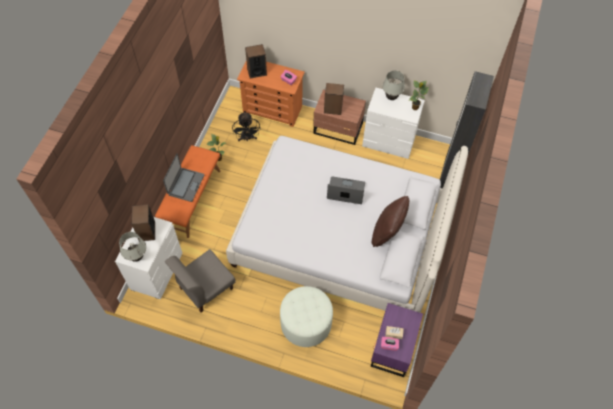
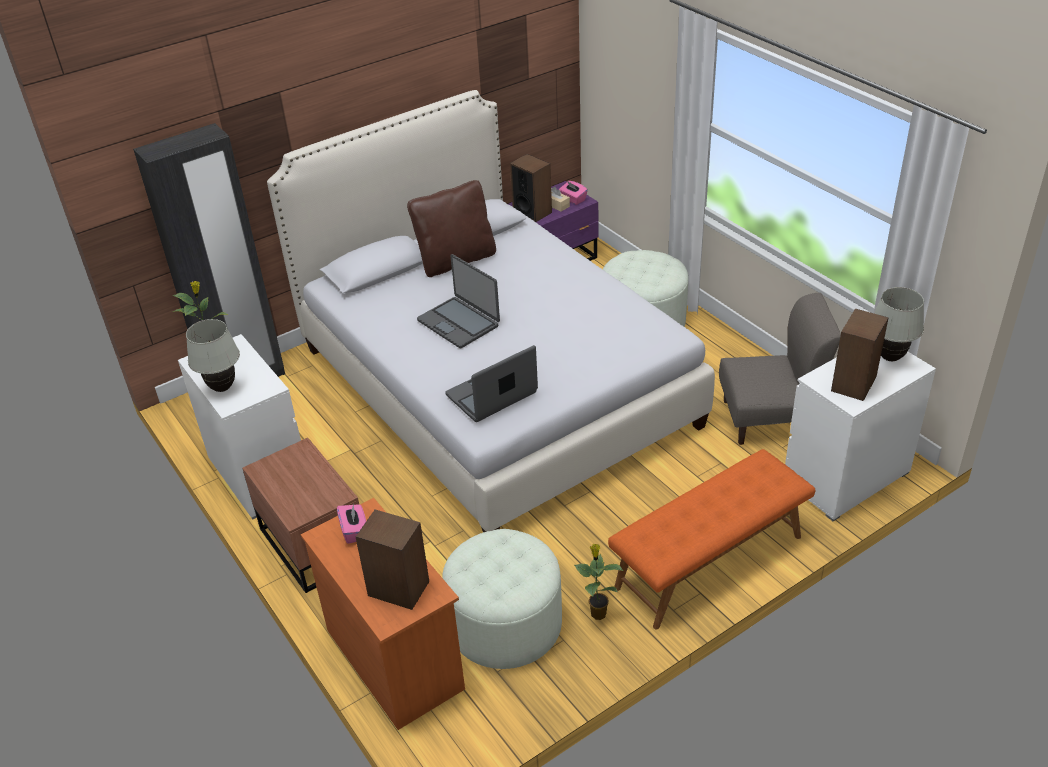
camera: 140 degrees left, 20 degrees down
(185, 185) = (722, 503): laptop -> laptop (492, 395)
(247, 138) = (505, 624): black fan -> white ottoman
(333, 109) = (317, 483): speaker -> speaker (532, 212)

